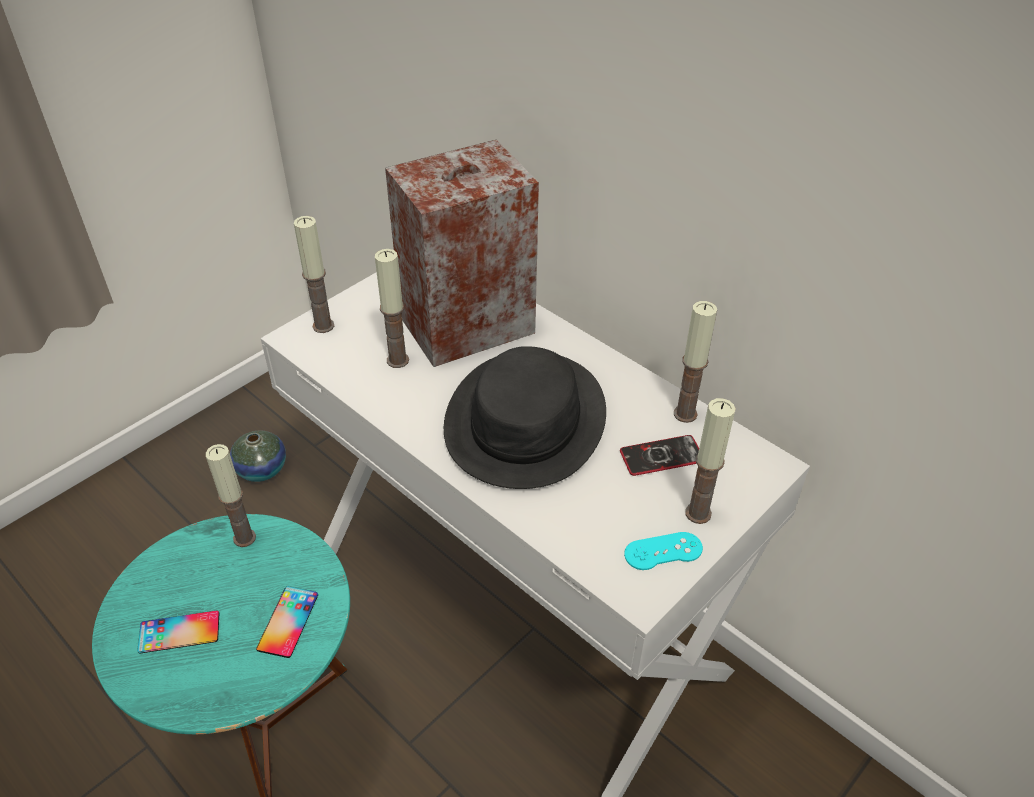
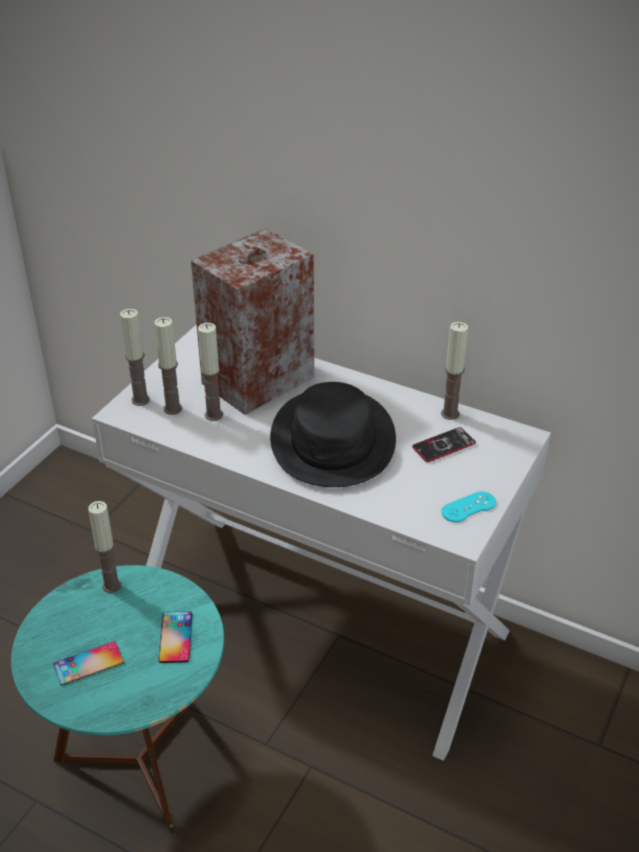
camera: 15 degrees left, 5 degrees down
(261, 469) = (52, 559): vase -> none
(698, 513) = (484, 478): candle -> candle (172, 409)

